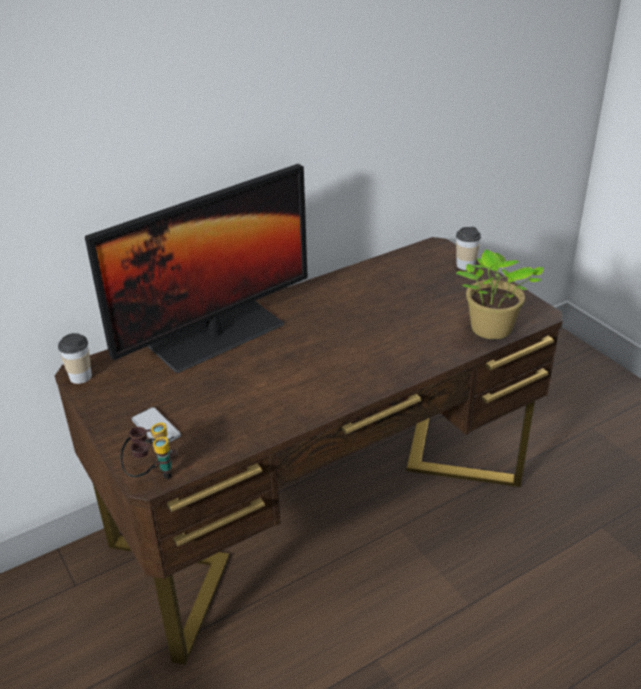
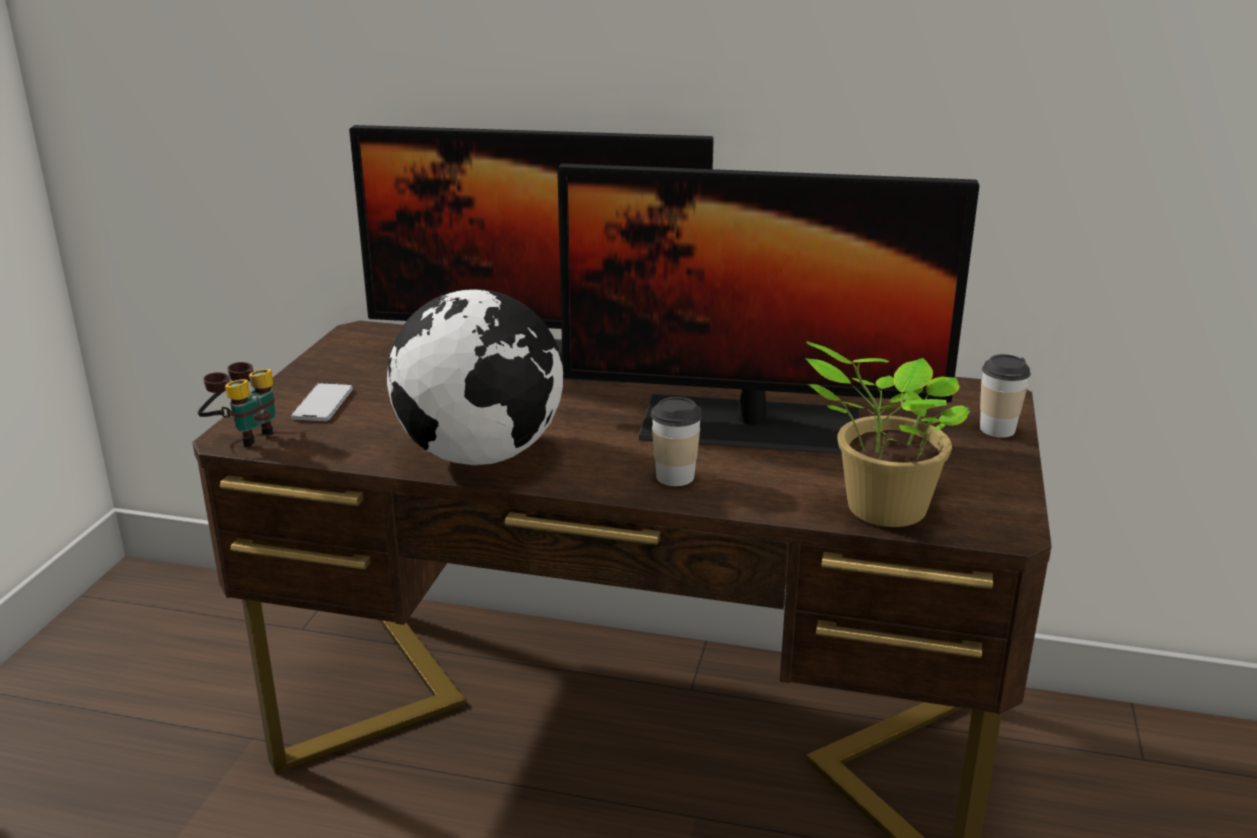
camera: 45 degrees right, 10 degrees down
(80, 377) = (352, 335): cup -> cup (675, 477)
(296, 405) = (481, 455): none -> globe
(377, 317) = (751, 425): none -> monitor

